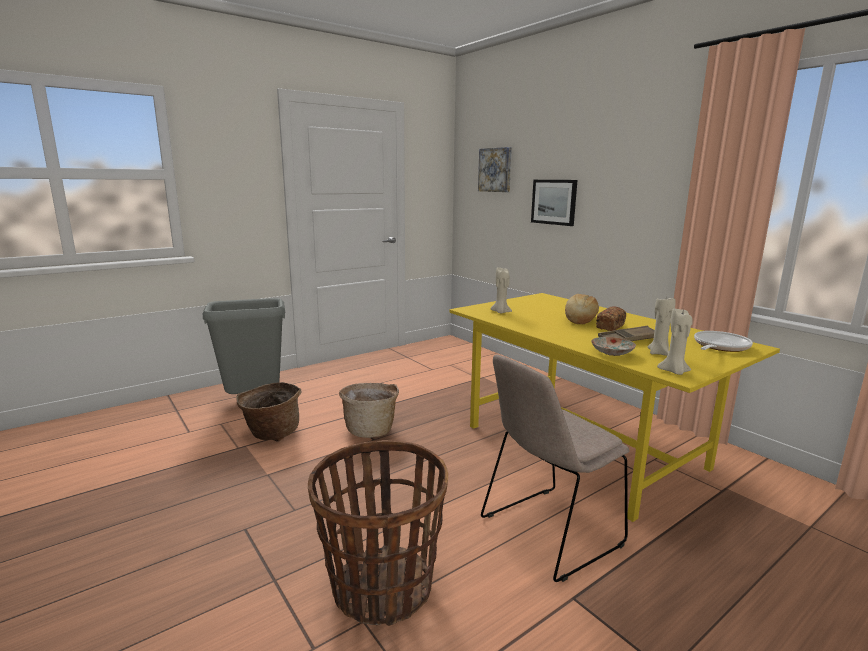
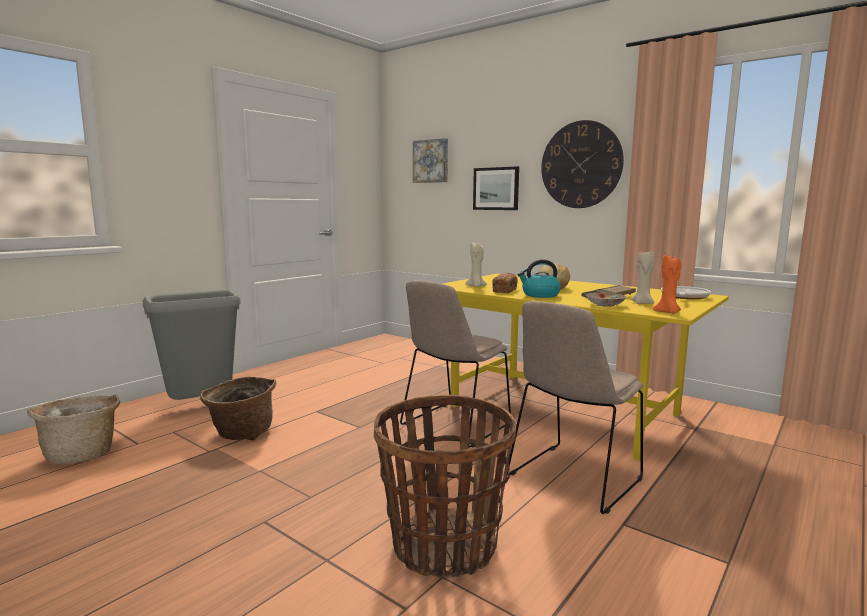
camera: 15 degrees left, 5 degrees down
(370, 429) = (350, 419): basket -> basket (82, 454)
(461, 450) = (454, 426): none -> beige chair
(554, 331) = (540, 295): none -> kettle
(610, 326) = (583, 290): bread -> bread (505, 290)
(639, 181) = (581, 165): none -> wall clock
(674, 372) = (667, 312): beige candle -> orange candle

